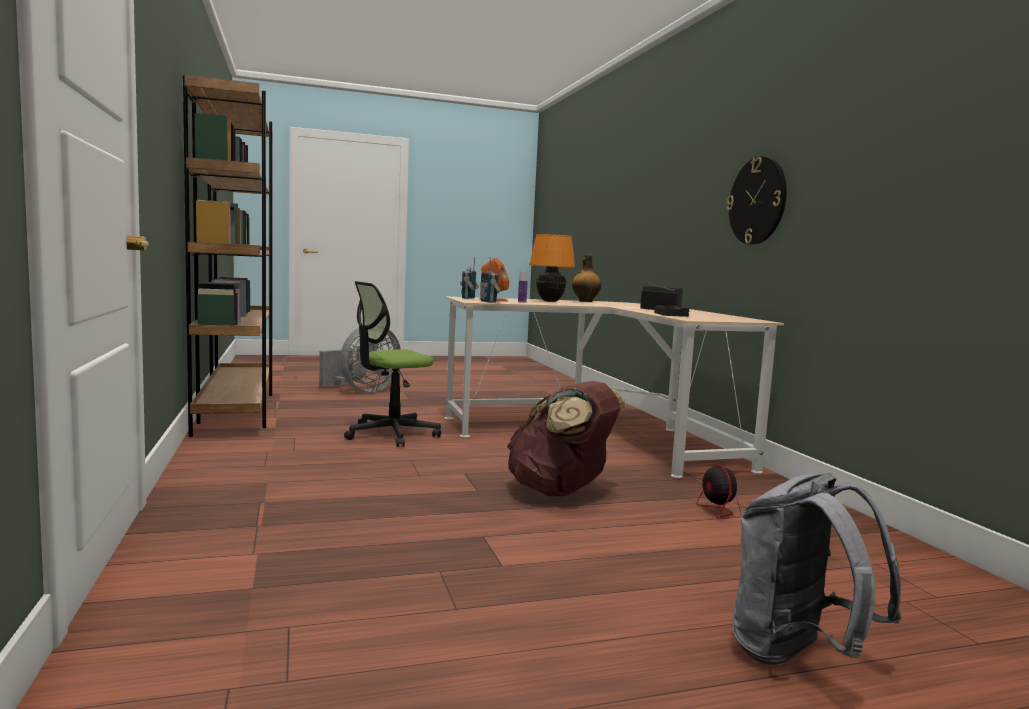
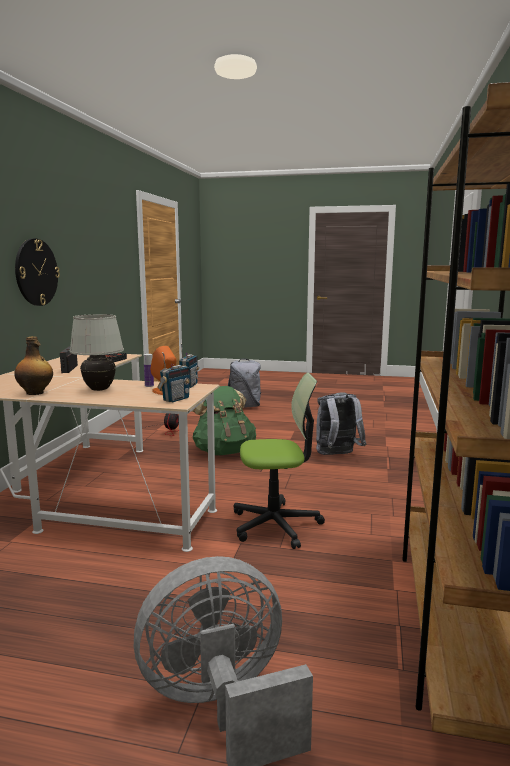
camera: 150 degrees left, 5 degrees up
(362, 513) = (337, 455): none -> grey backpack
(550, 301) = (99, 389): orange table lamp -> white table lamp
(561, 491) = (223, 452): brown backpack -> green backpack

